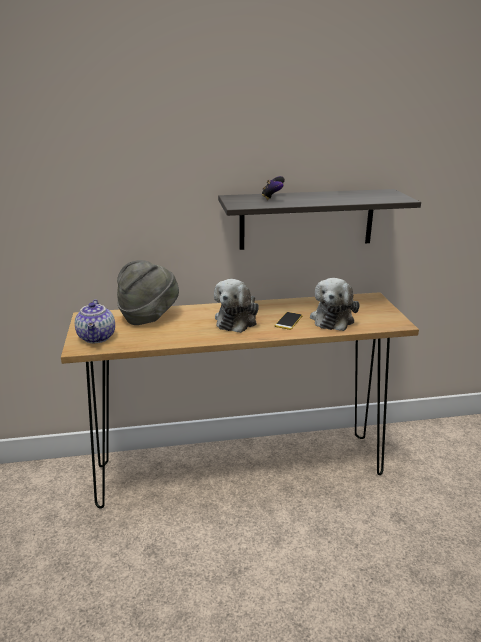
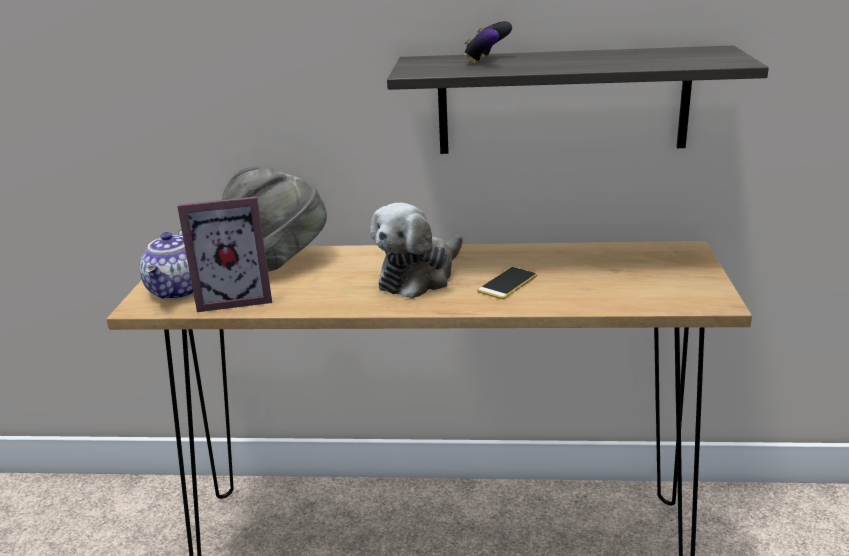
camera: 15 degrees right, 0 degrees up
(135, 339) = (235, 298): none -> picture frame
(332, 318) = (591, 284): plush toy -> none

